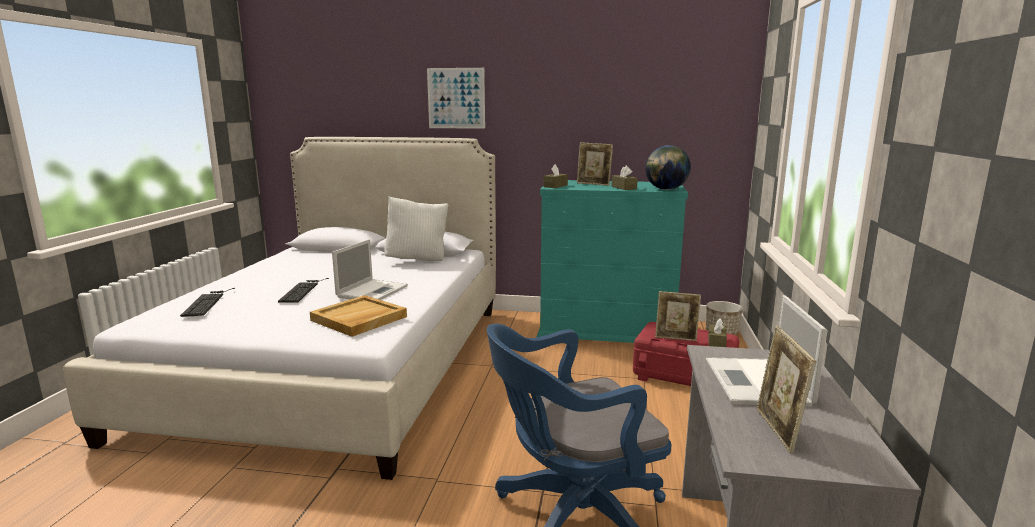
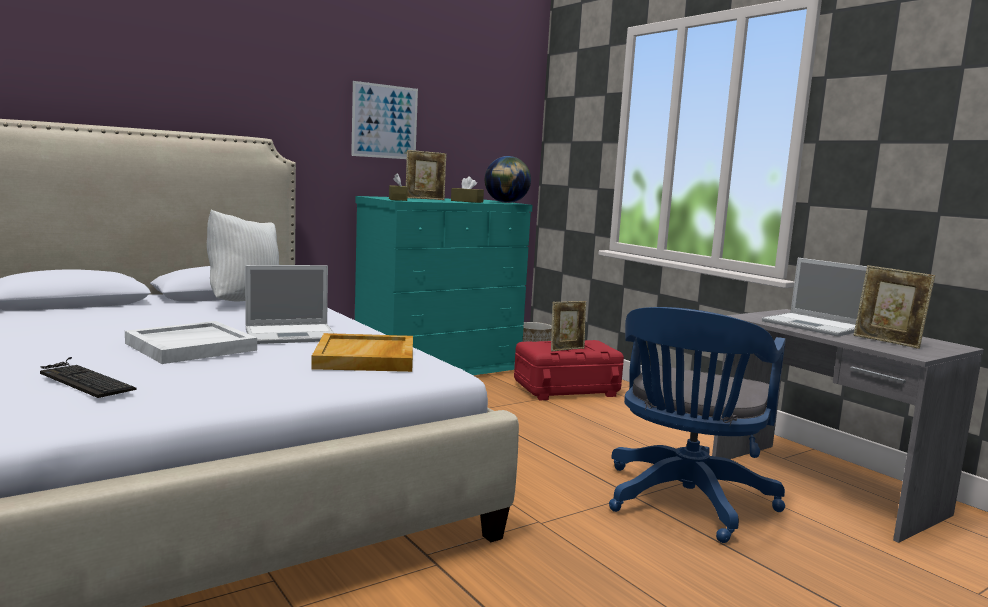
camera: 45 degrees left, 5 degrees down
(302, 290) = (191, 346): keyboard -> white tray
(373, 291) = (292, 335): laptop -> laptop turned 90 degrees clockwise
(456, 98) = (231, 82): picture -> picture (385, 121)
(716, 342) = (598, 346): brown tissue box -> none

